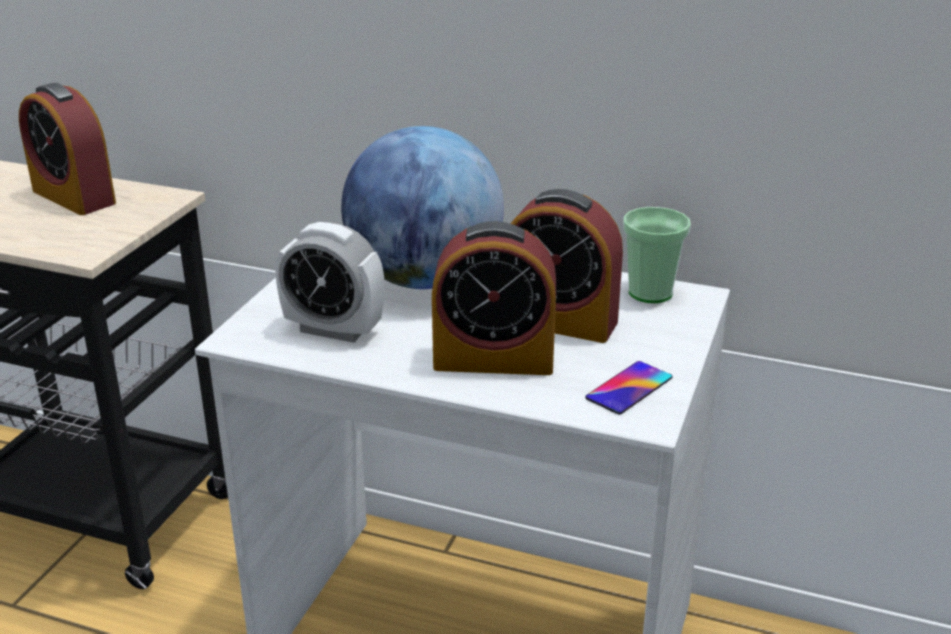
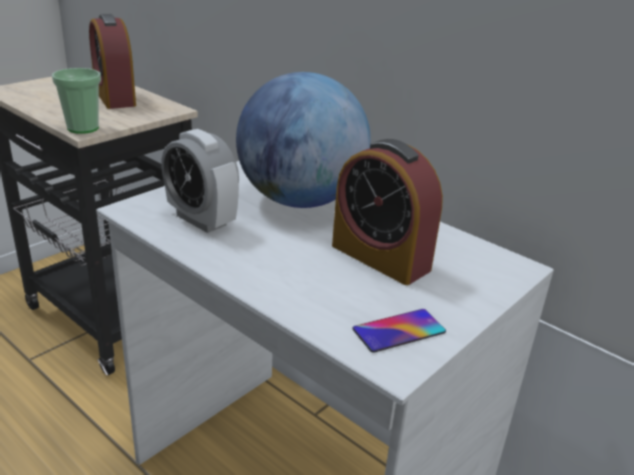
camera: 20 degrees right, 0 degrees up
(494, 359) = (302, 274): alarm clock -> none
(650, 293) = (477, 254): cup -> cup (83, 128)

